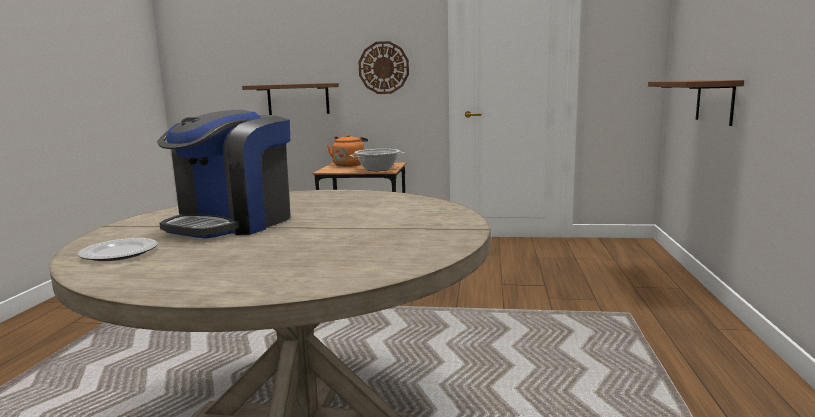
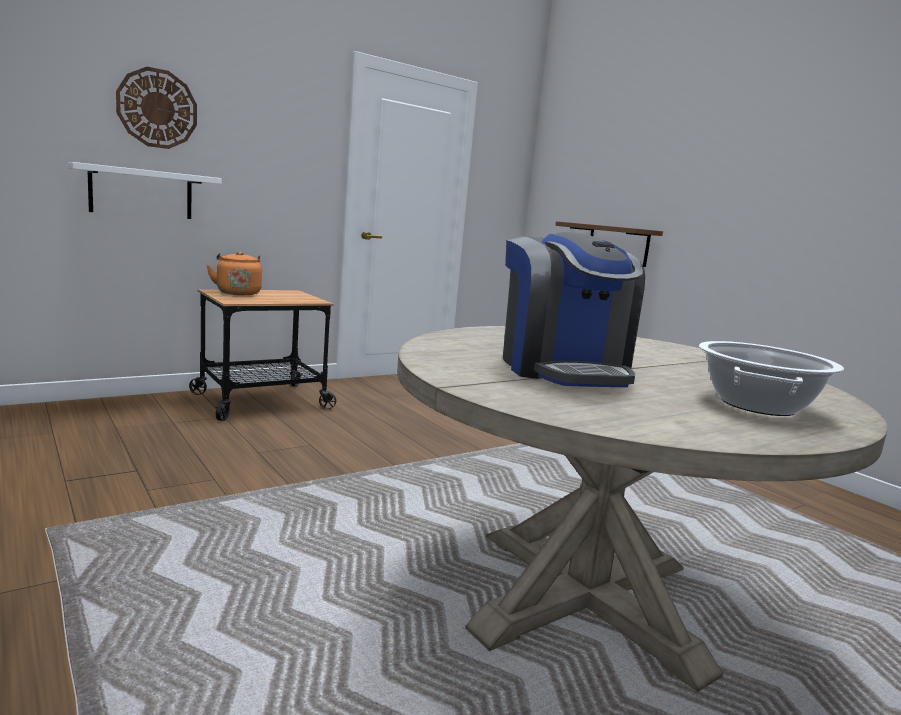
camera: 45 degrees left, 0 degrees up
(120, 253) = (618, 413): plate -> none
(298, 99) = (141, 193): brown shelf -> white shelf
(377, 169) = (298, 299): cooking pot -> cooking pot (758, 405)
(383, 68) = (271, 166): wall clock -> wall clock (157, 108)

